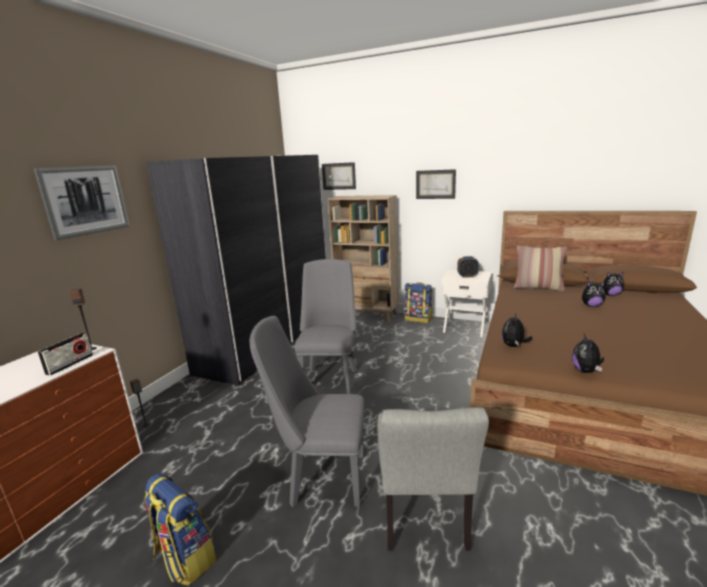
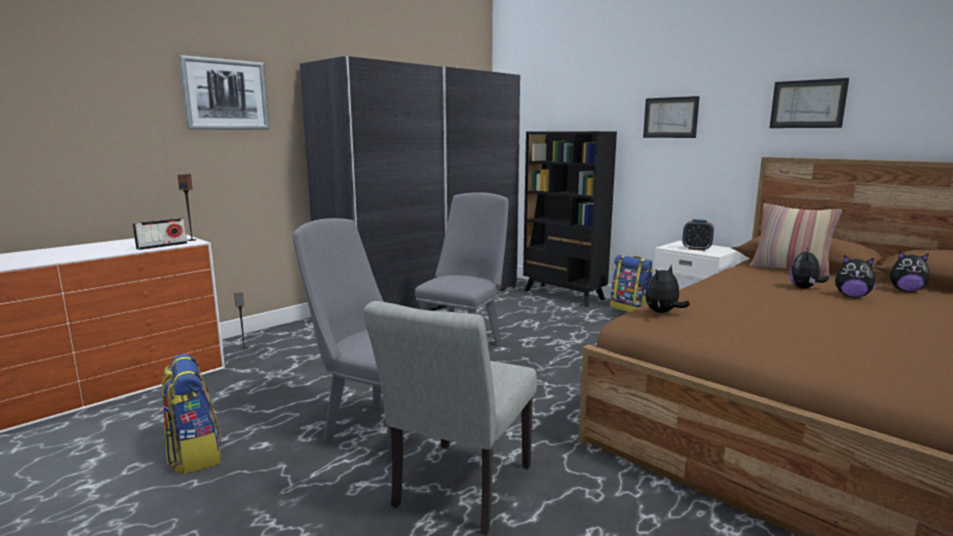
camera: 20 degrees right, 5 degrees down
(339, 176) = (550, 106): picture -> picture (807, 104)
(367, 315) = (563, 295): beige bookcase -> black bookcase
(586, 371) = (739, 350): plush toy -> plush toy (804, 288)

